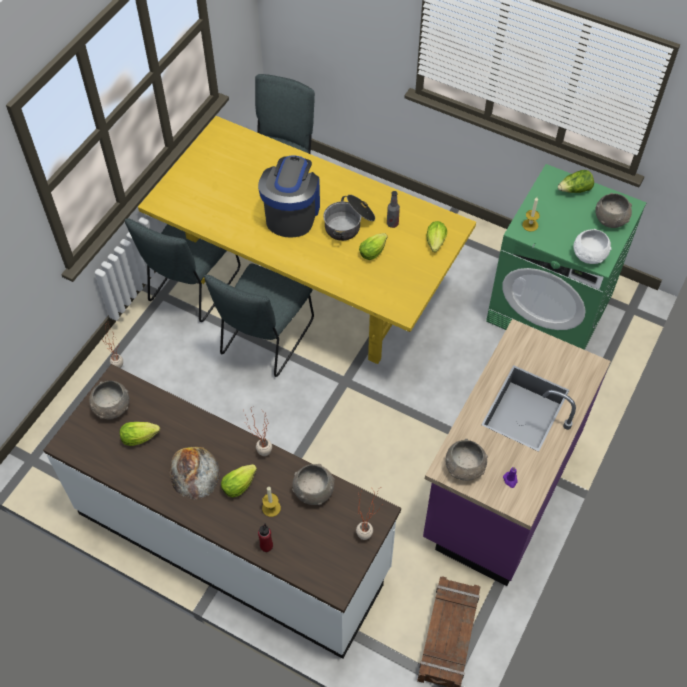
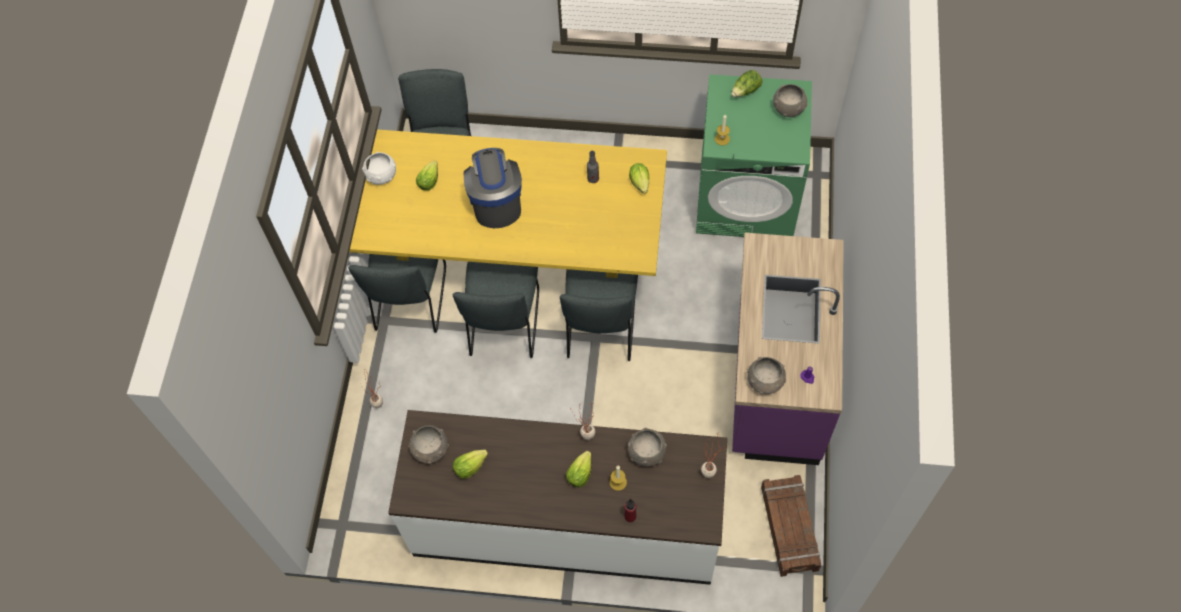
camera: 20 degrees left, 5 degrees up
(194, 472) = (535, 478): bread -> none
(349, 224) = (554, 194): cooking pot -> none
(353, 376) = (600, 330): none -> grey chair
(374, 251) = (589, 211): lettuce -> lettuce (430, 180)
(588, 255) = (784, 149): white bowl -> white bowl (381, 176)

